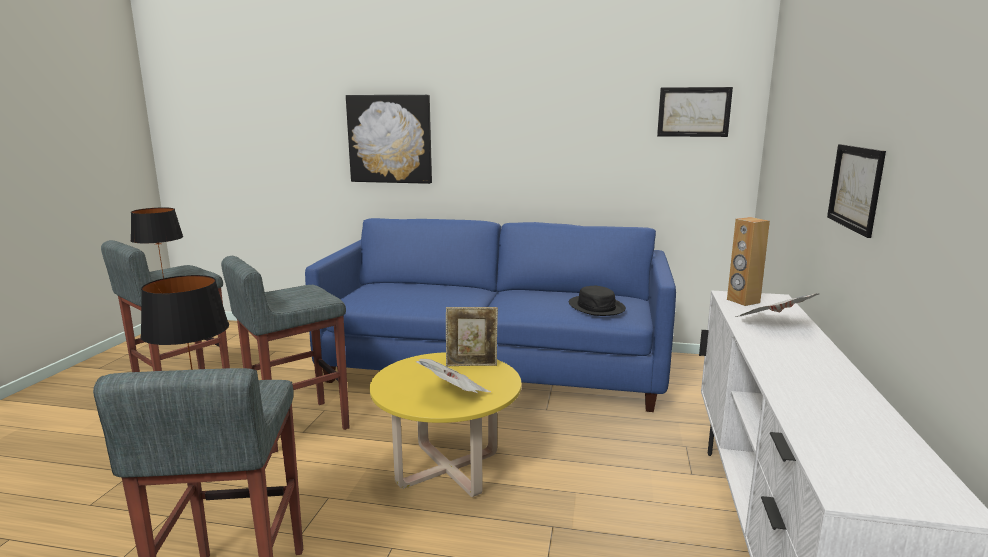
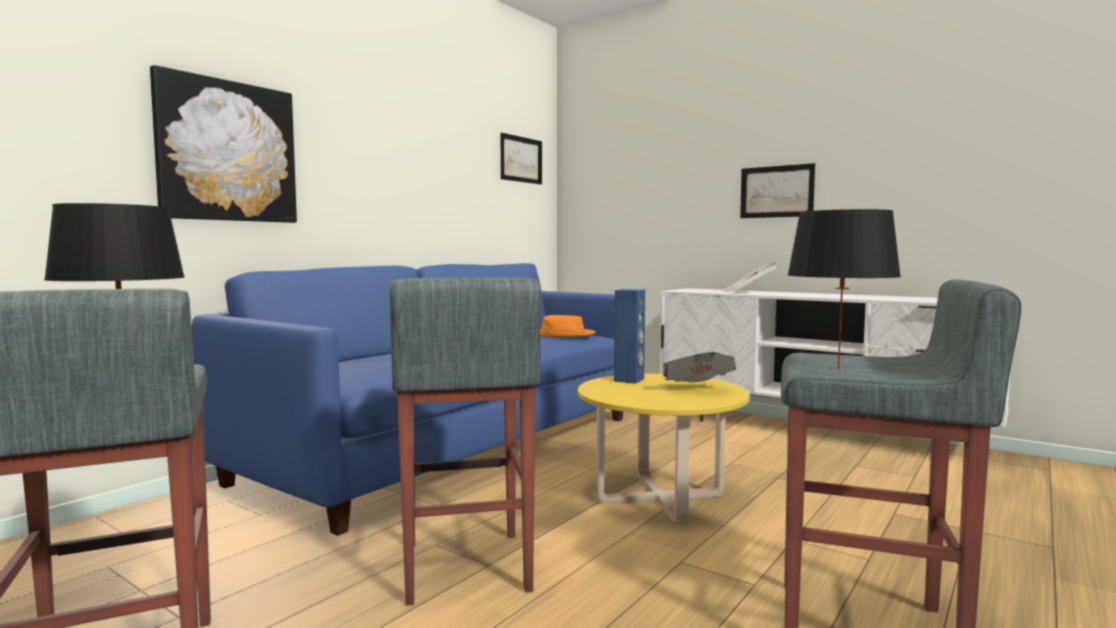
camera: 65 degrees left, 10 degrees down
(471, 365) = (629, 380): picture frame -> blue speaker
(596, 307) = (562, 334): black hat -> orange hat
(743, 301) = (694, 290): brown speaker -> none

